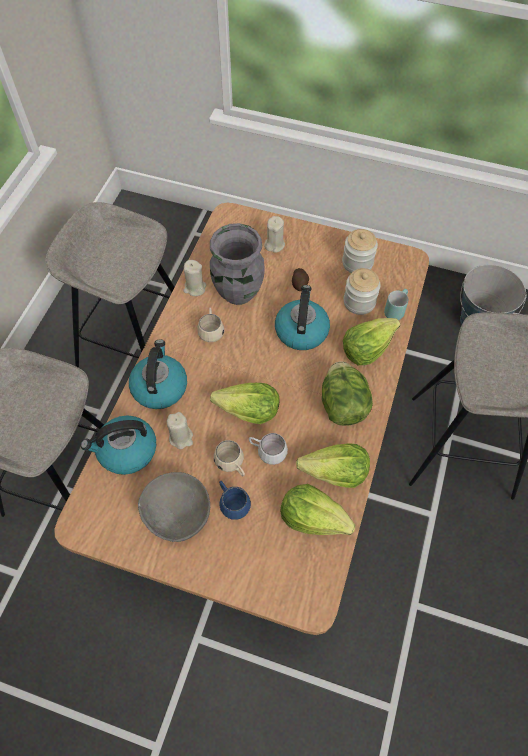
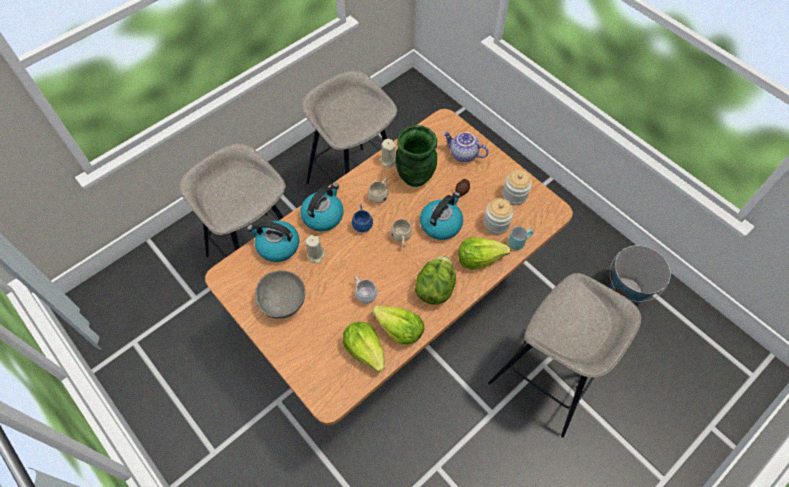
camera: 30 degrees right, 0 degrees up
(232, 465) = (336, 289): beige mug -> beige mug (402, 239)
(232, 503) = (320, 313): blue mug -> blue mug (362, 223)
(237, 292) = (414, 177): grey vase -> green vase
(248, 411) = (369, 260): lettuce -> none
(274, 244) = (463, 154): beige candle -> teapot

